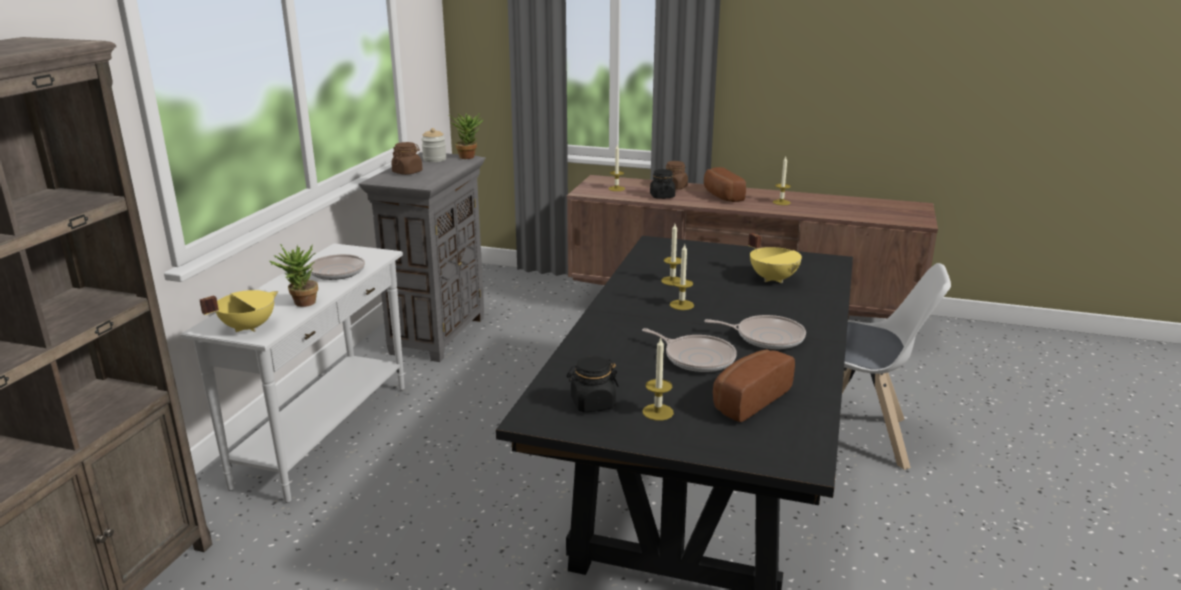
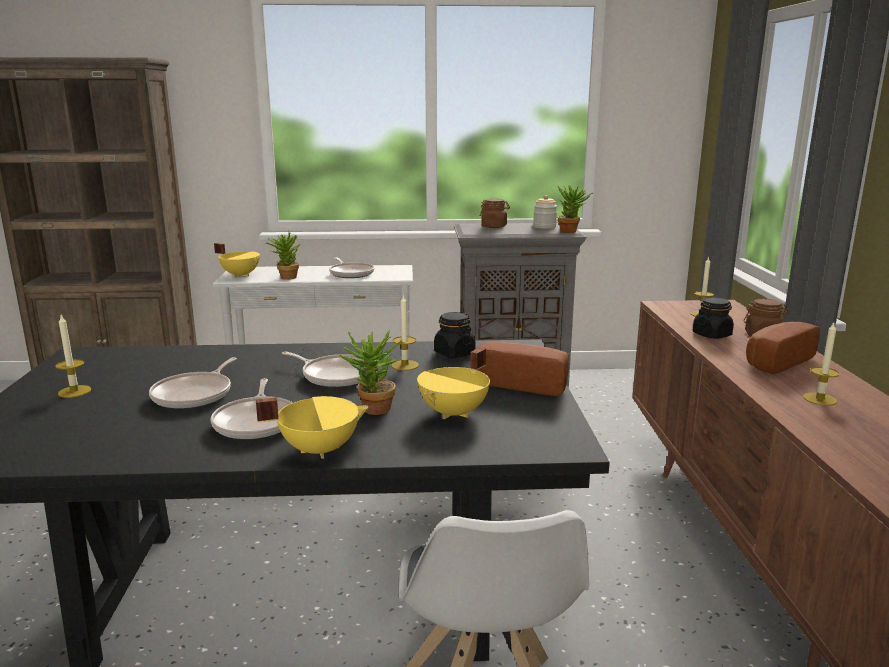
camera: 70 degrees right, 5 degrees down
(592, 403) = (97, 368): black jar -> black jar (454, 353)
(681, 305) = (336, 376): candle -> frying pan
(747, 399) = (92, 425): bread -> bread (522, 383)
(760, 300) = (372, 411): none -> potted plant
(819, 321) = (319, 449): none -> yellow cooking pot

